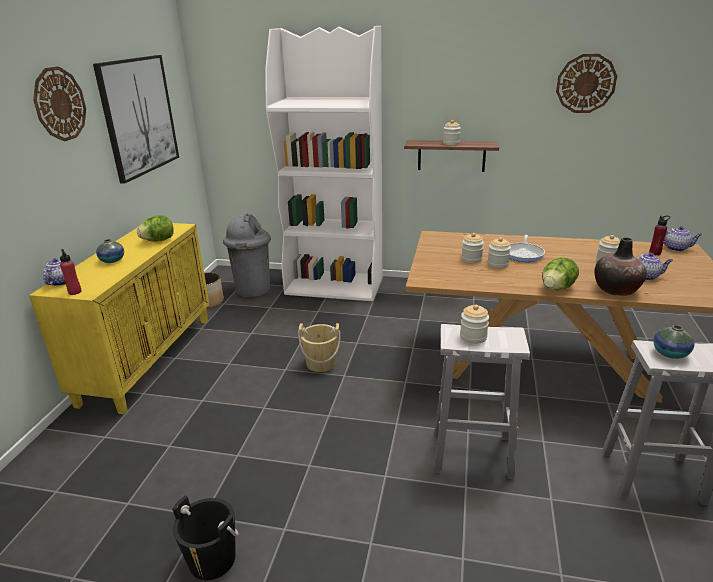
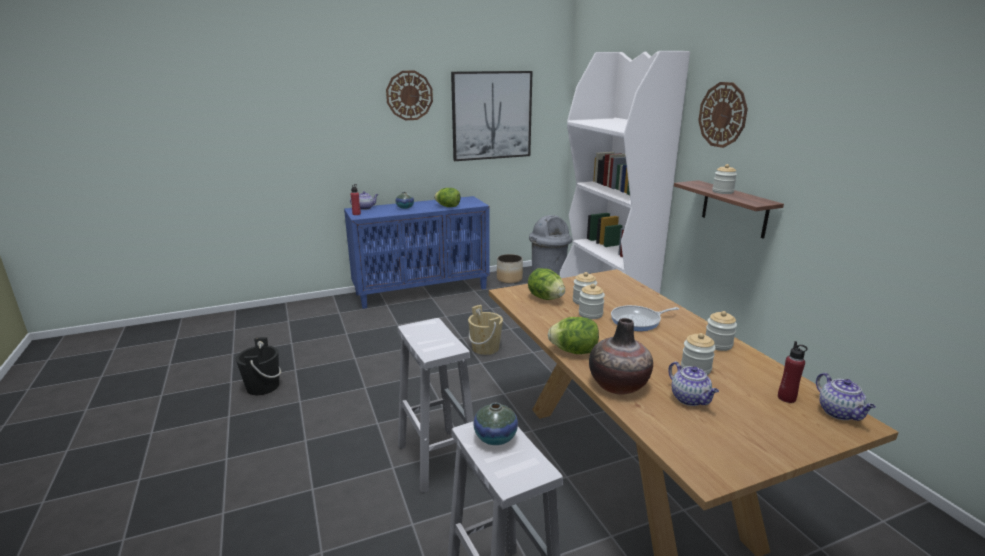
camera: 55 degrees right, 5 degrees down
(148, 358) = (422, 290): yellow cabinet -> blue cabinet
(451, 270) = (546, 298): none -> lettuce
(473, 337) = (428, 334): jar -> jar (718, 344)
(585, 83) = (905, 143): wall clock -> wall clock (722, 115)

